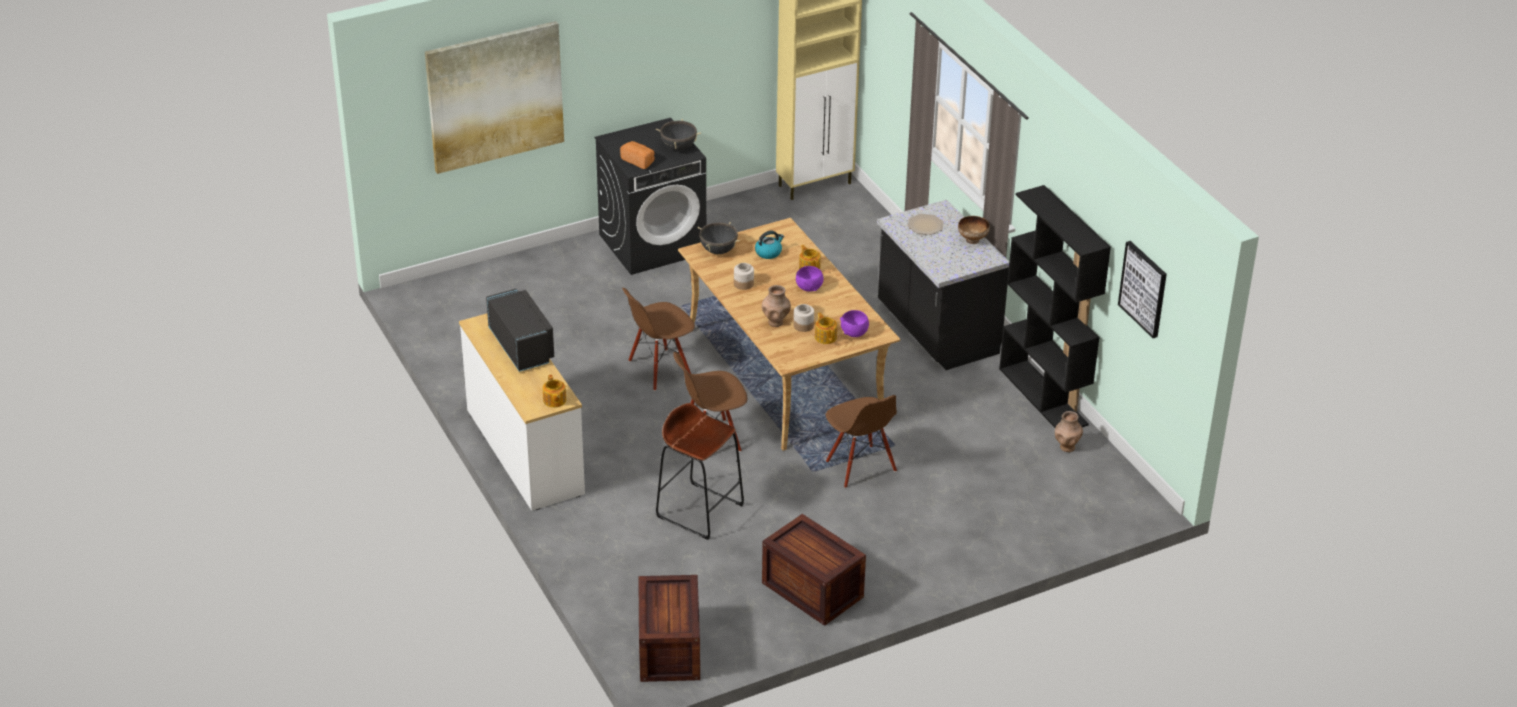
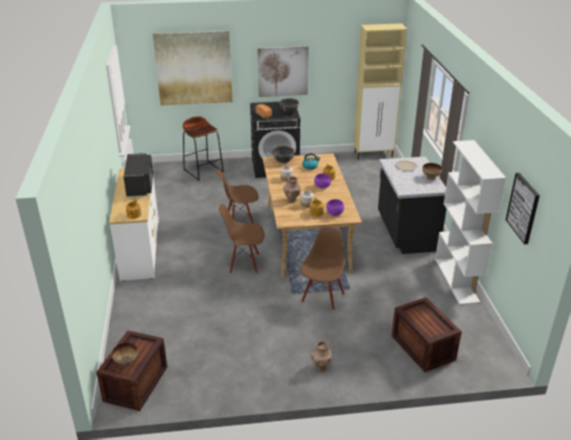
camera: 20 degrees right, 5 degrees down
(649, 71) = (283, 71): none -> picture
(669, 617) = (126, 362): none -> bowl
(700, 510) = (212, 301): brown stool -> brown stool (203, 170)
(813, 591) = (249, 368): crate -> crate (423, 348)
(860, 467) = (322, 297): brown chair -> brown chair turned 150 degrees counterclockwise
(1044, 396) = (457, 280): black bookcase -> white bookcase
(1067, 447) = (460, 313): brown vase -> brown vase (321, 366)

